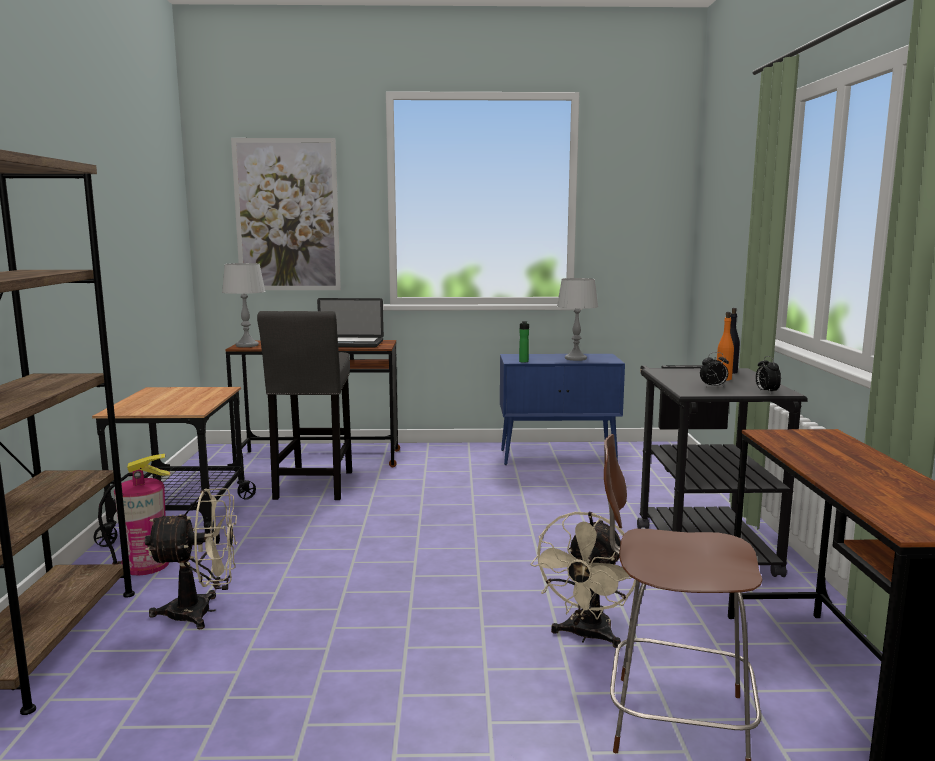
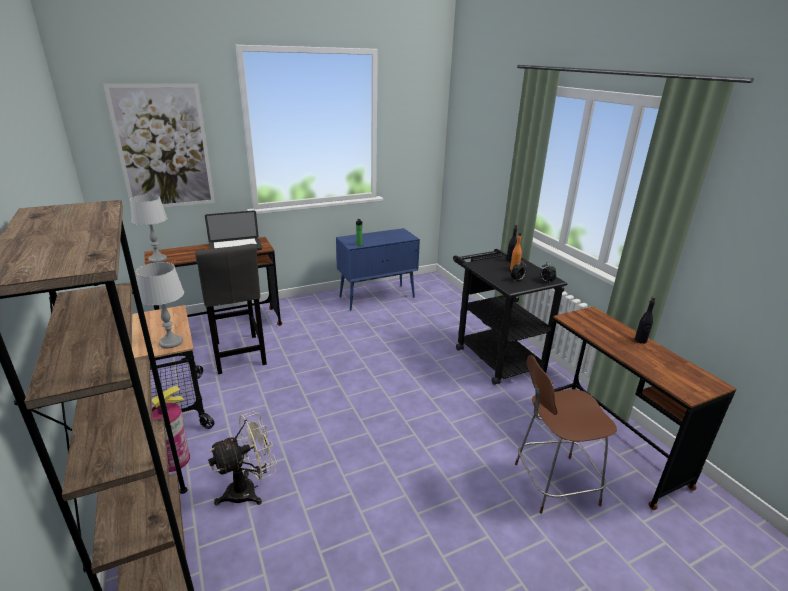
camera: 25 degrees left, 15 degrees up
(576, 358) = (387, 237): grey table lamp -> grey table lamp (171, 342)
(586, 636) = (481, 439): beige fan -> none
(887, 468) = (640, 340): none -> black bottle

